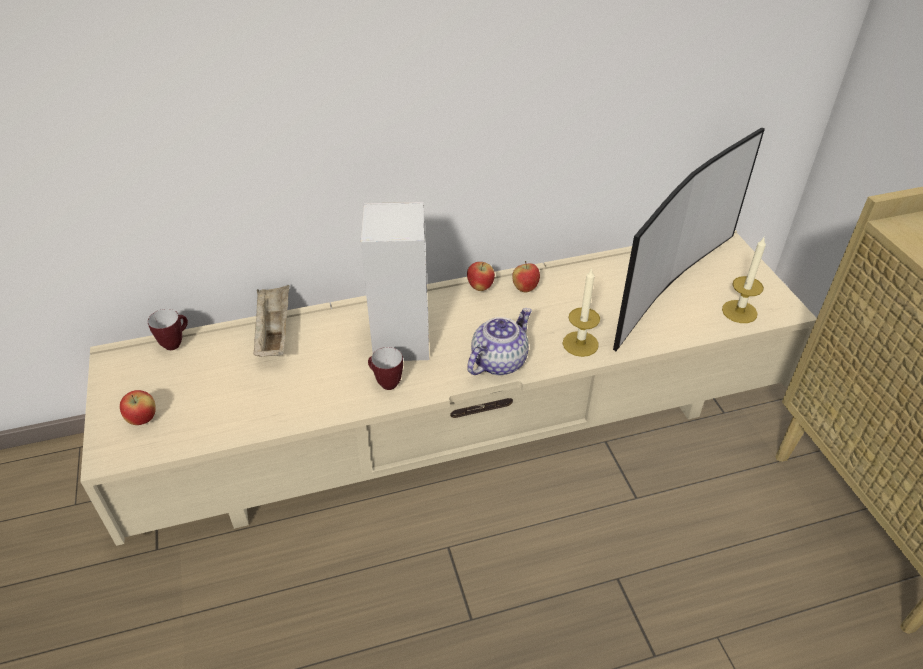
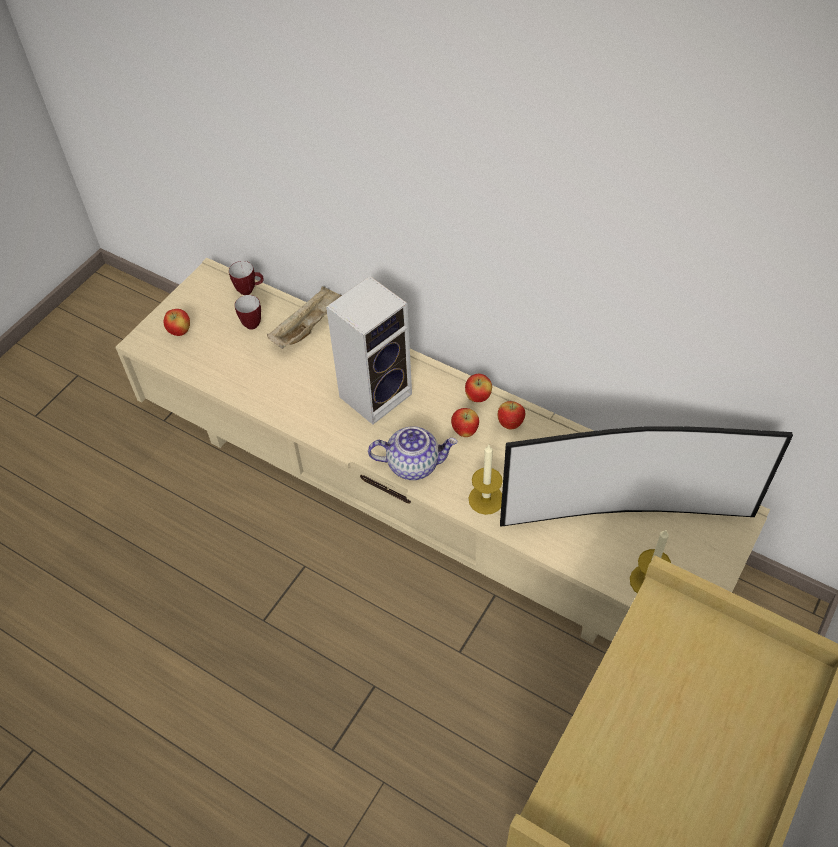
camera: 50 degrees right, 10 degrees up
(385, 383) = (327, 418): mug -> mug (251, 322)
(502, 315) = (465, 431): none -> apple

